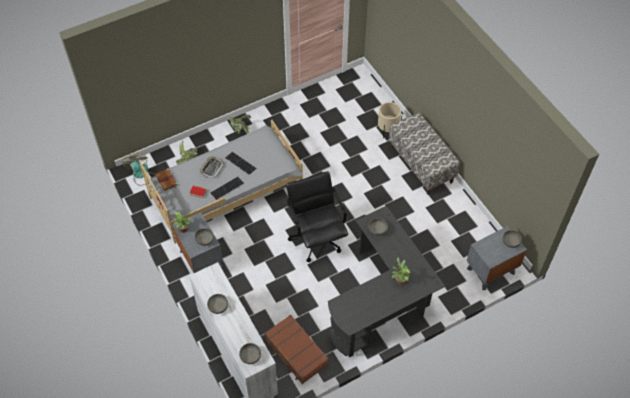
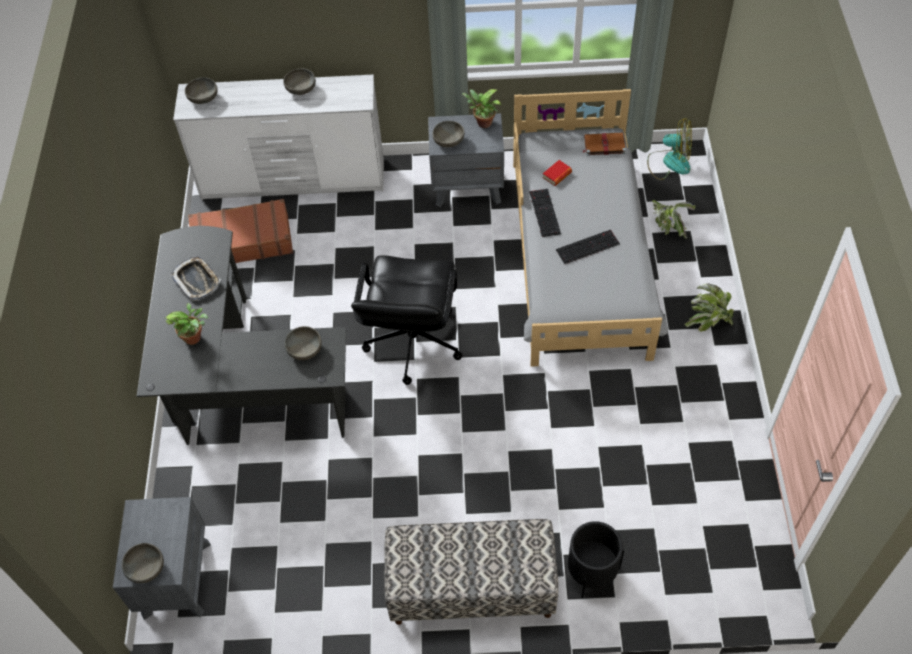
camera: 120 degrees right, 0 degrees up
(211, 168) = (597, 206): tray -> tray (197, 280)
(316, 238) = (412, 343): black office chair -> black office chair turned 90 degrees clockwise
(388, 129) = (591, 572): beige planter -> black planter

